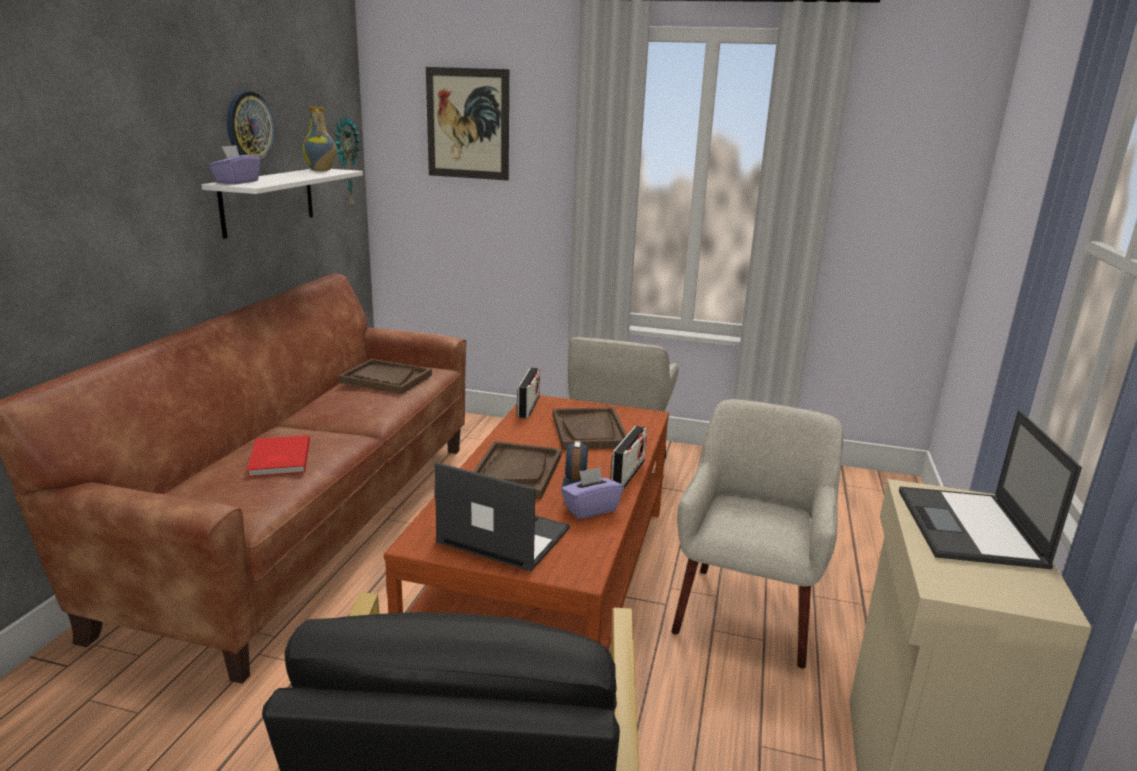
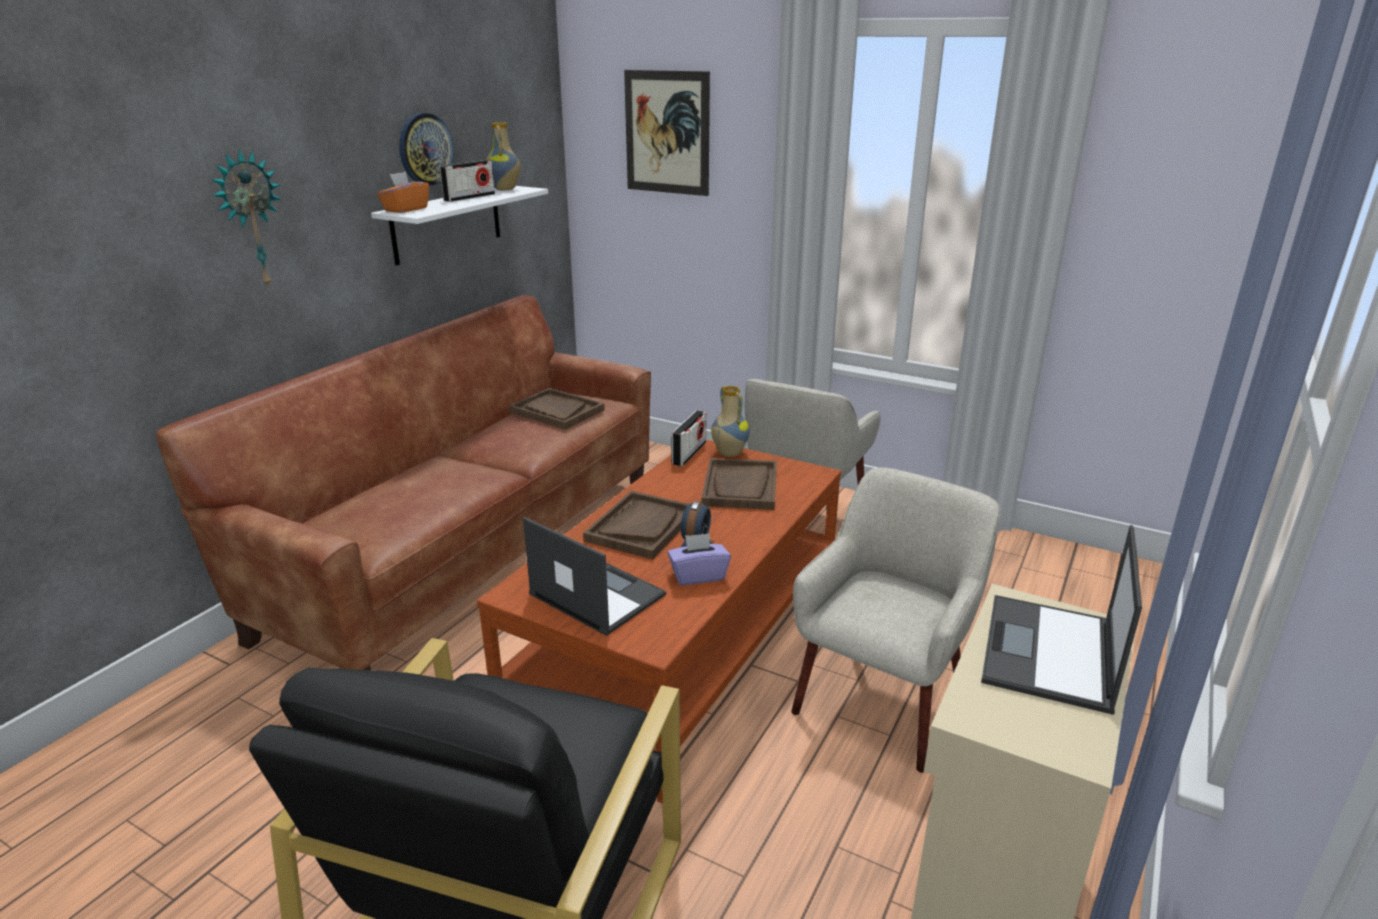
camera: 15 degrees right, 5 degrees up
(236, 182) = (405, 209): purple tissue box -> orange tissue box
(277, 459) = (419, 492): red book -> none
(345, 163) = (540, 176): wall clock -> wall clock (250, 220)
(564, 405) = (728, 453): none -> vase
(628, 474) = (757, 539): radio -> radio (469, 197)

